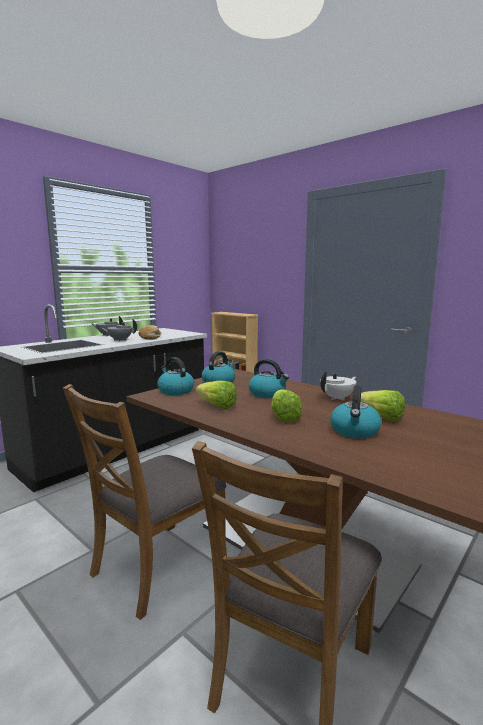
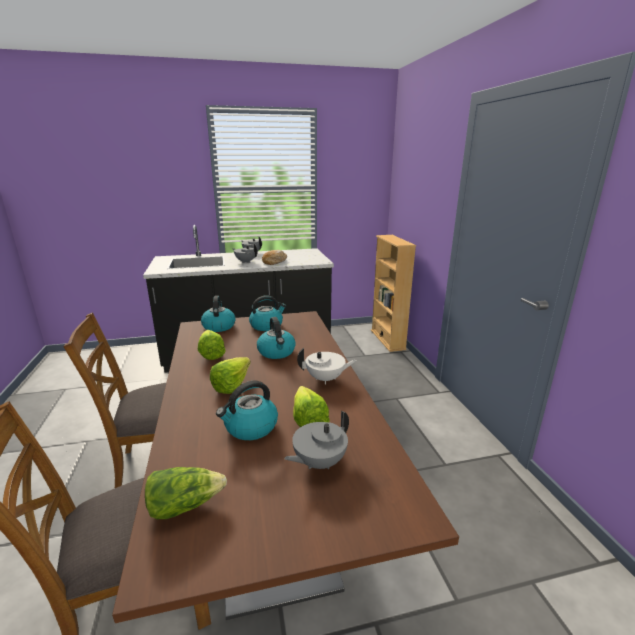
camera: 35 degrees right, 10 degrees up
(417, 476) = (185, 505): none -> lettuce
(432, 431) = (318, 462): none -> grey teapot

